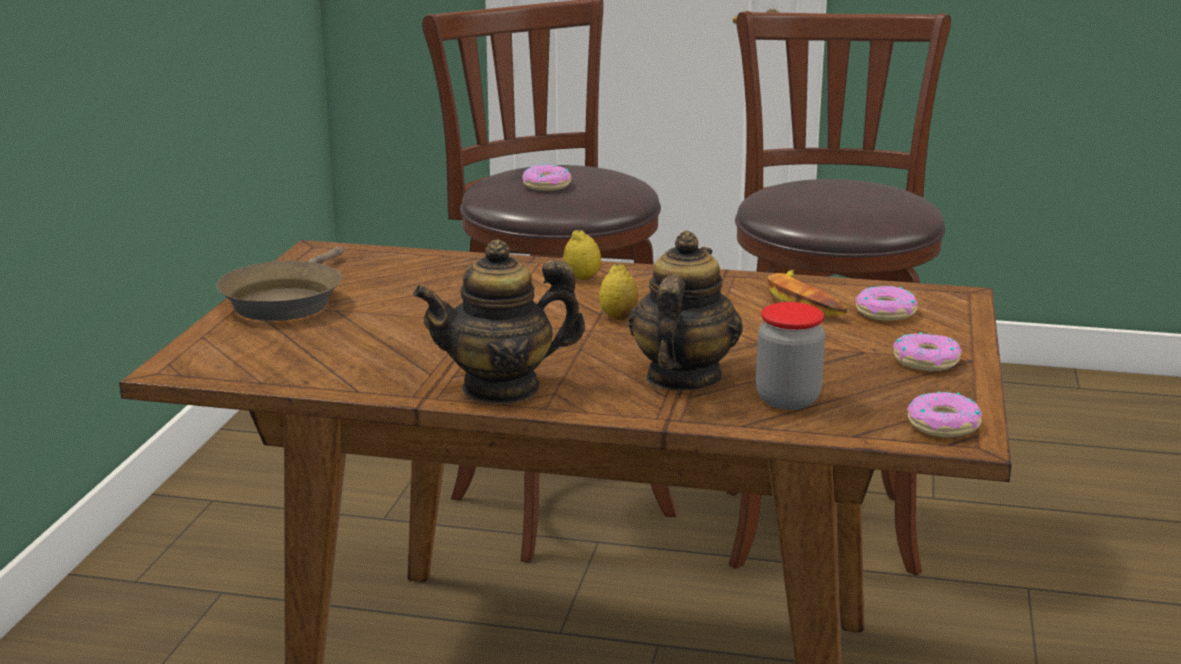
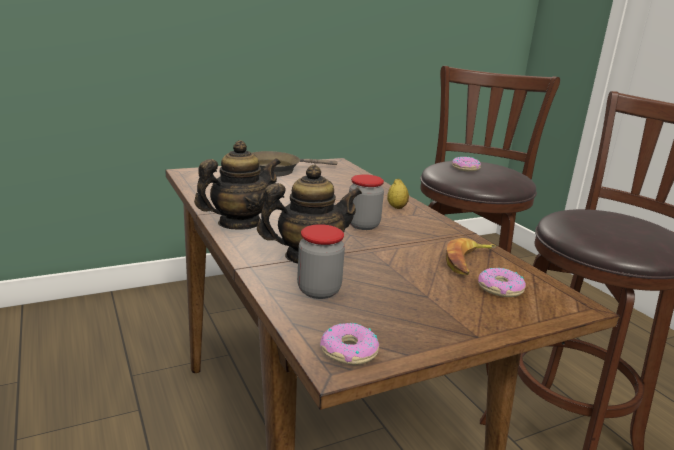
camera: 50 degrees right, 0 degrees up
(502, 388) = (239, 223): teapot -> teapot turned 105 degrees clockwise
(618, 317) = (363, 225): lemon -> jar
(926, 361) = (446, 320): donut -> none

